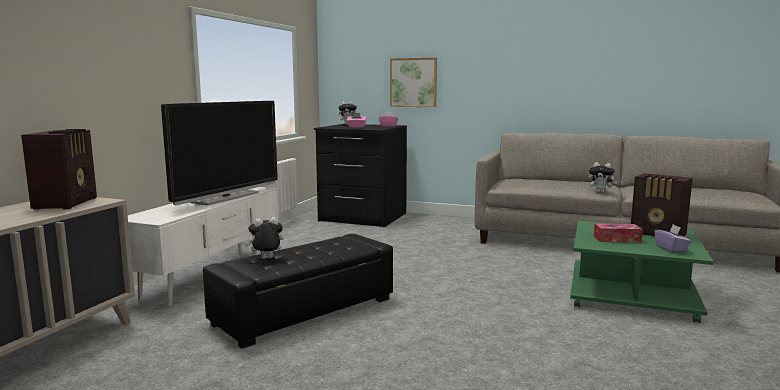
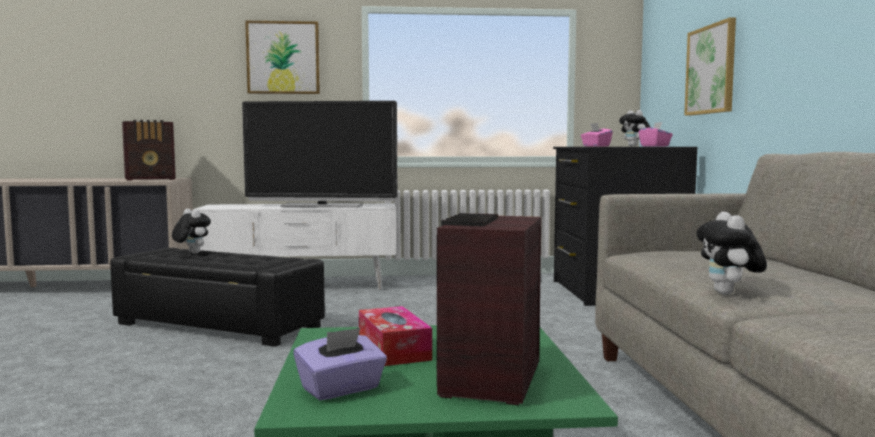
camera: 65 degrees right, 5 degrees down
(137, 52) = (283, 58): none -> picture

